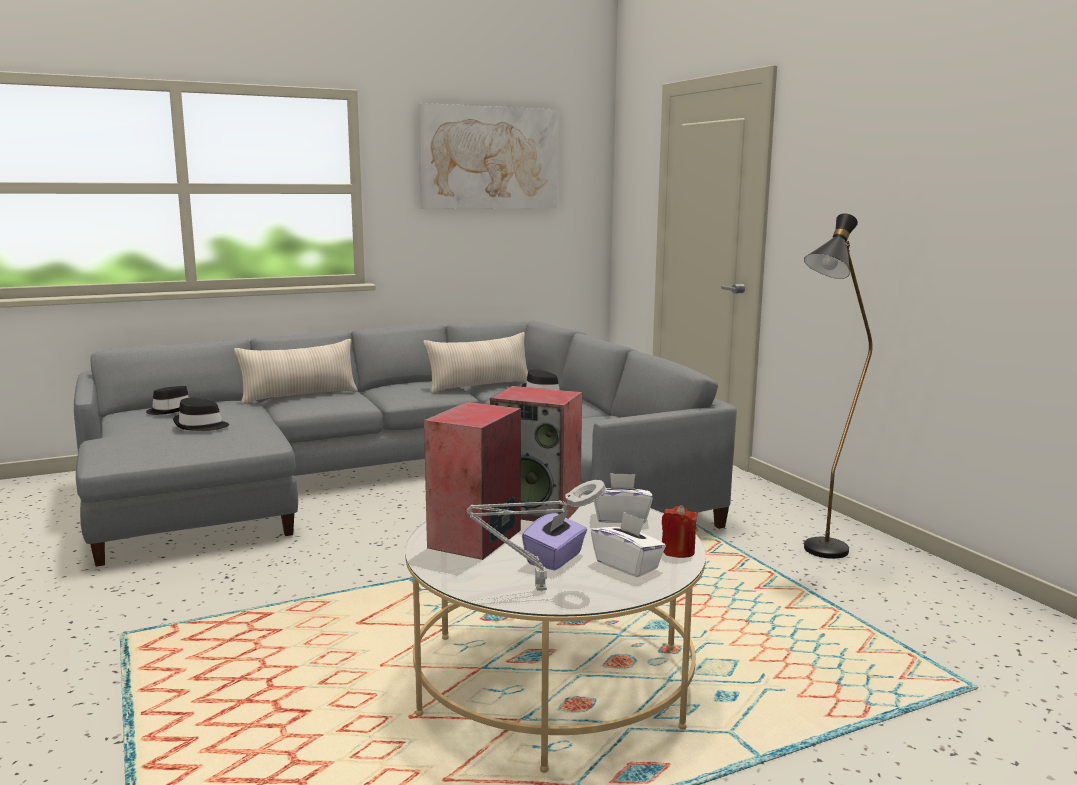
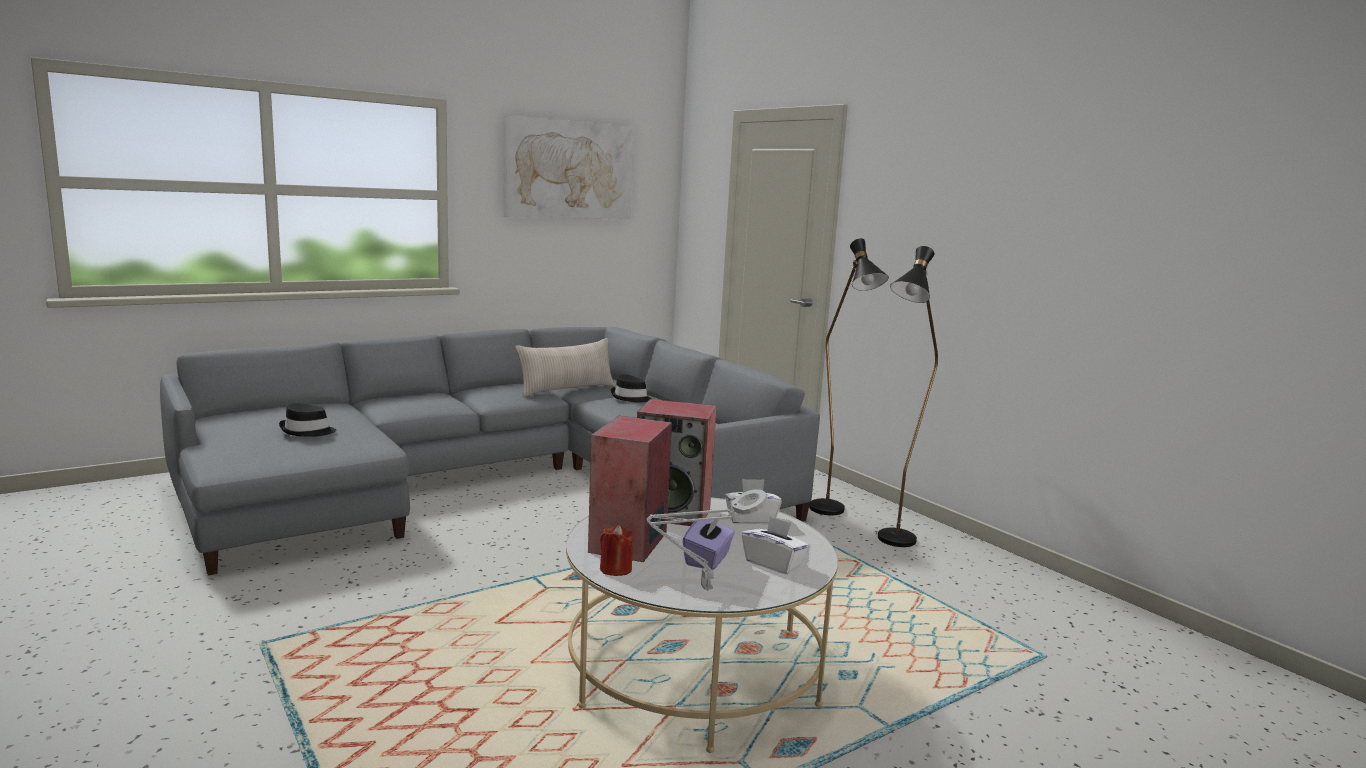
camera: 10 degrees left, 0 degrees up
(171, 410) = (268, 415): black hat -> none
(299, 396) = (393, 399): beige pillow -> none
(678, 551) = (811, 549): red candle -> red candle (616, 569)
(758, 520) = (833, 513): none -> black floor lamp

